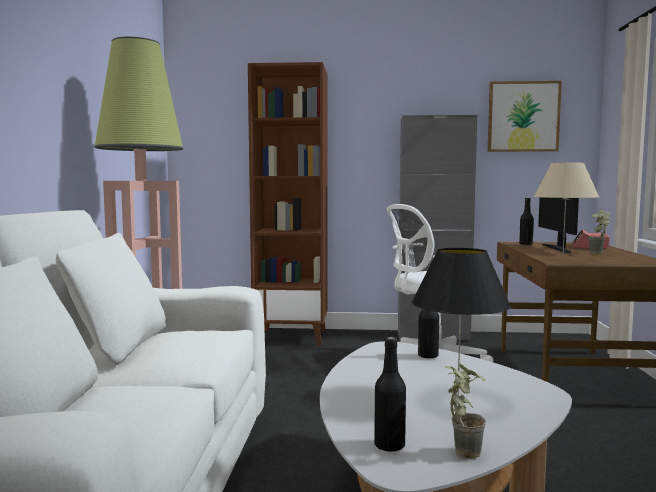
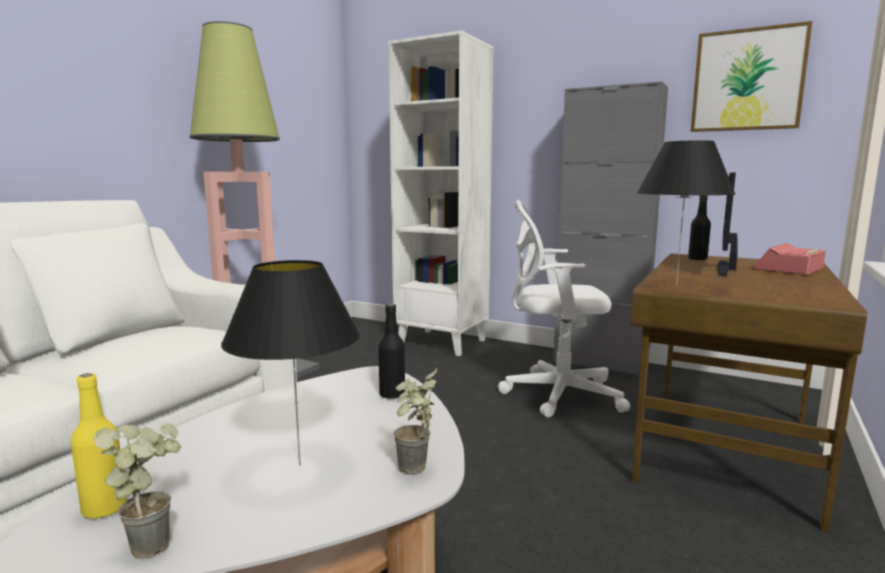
camera: 25 degrees right, 5 degrees up
(292, 337) = (443, 342): brown bookcase -> white bookcase
(389, 446) = (104, 509): black bottle -> yellow bottle
(562, 260) = (676, 286): beige table lamp -> black table lamp
(599, 254) = (768, 281): potted plant -> potted plant (414, 472)

